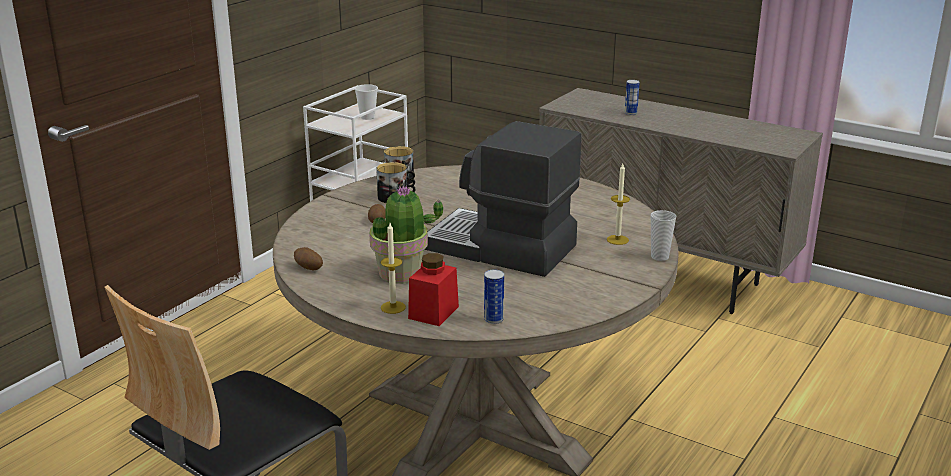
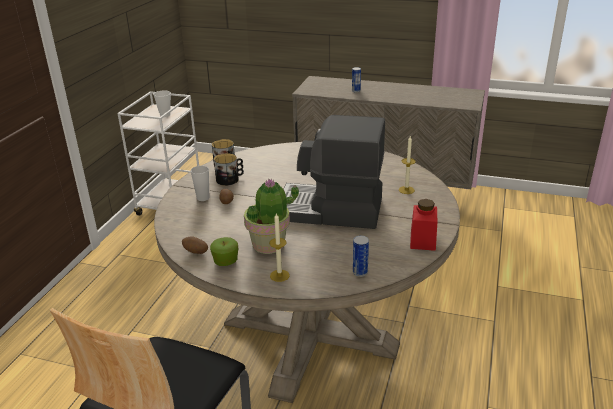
camera: 15 degrees left, 5 degrees up
(338, 283) = (225, 262): none -> apple
(433, 312) = (312, 274): red jar -> red jar (423, 240)
(659, 257) = (442, 199): cup -> cup (203, 198)

